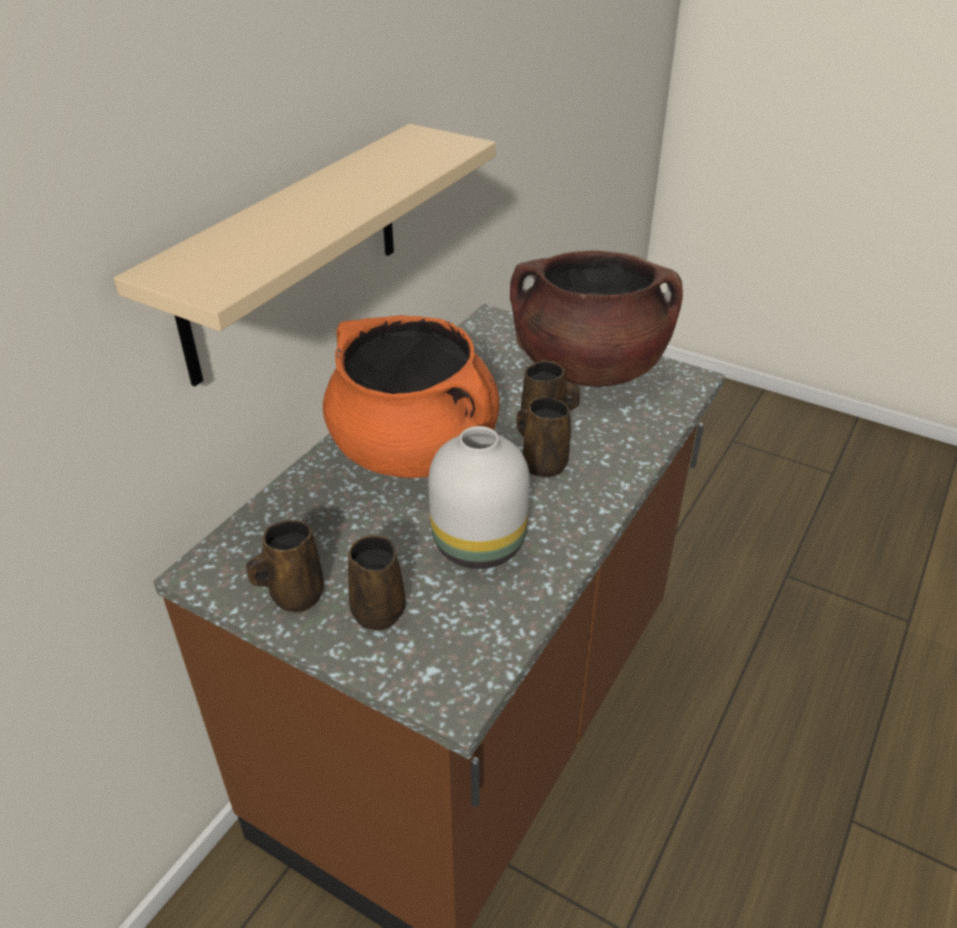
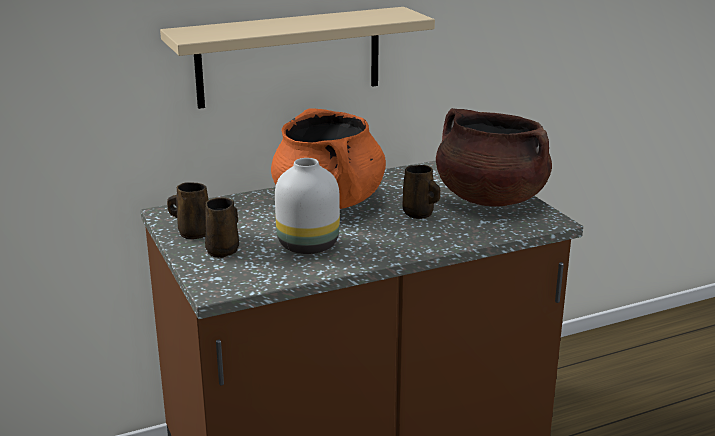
camera: 35 degrees right, 15 degrees down
(542, 463) = (393, 227): brown mug -> none

